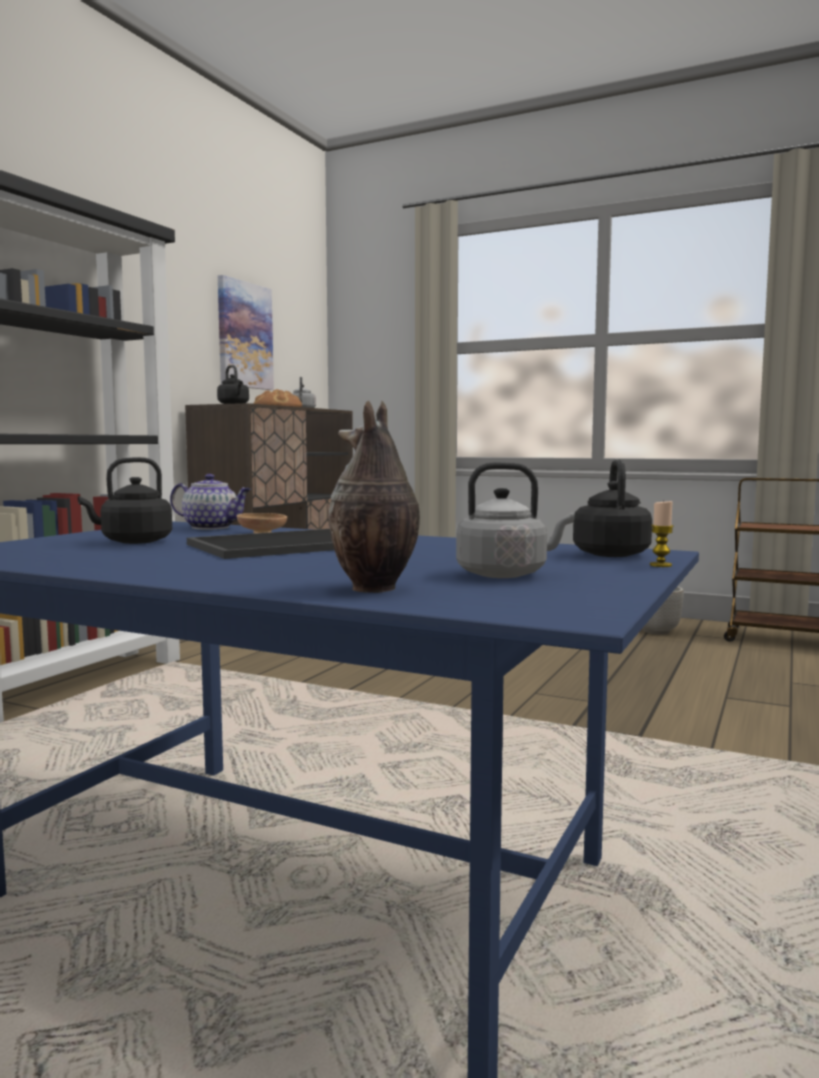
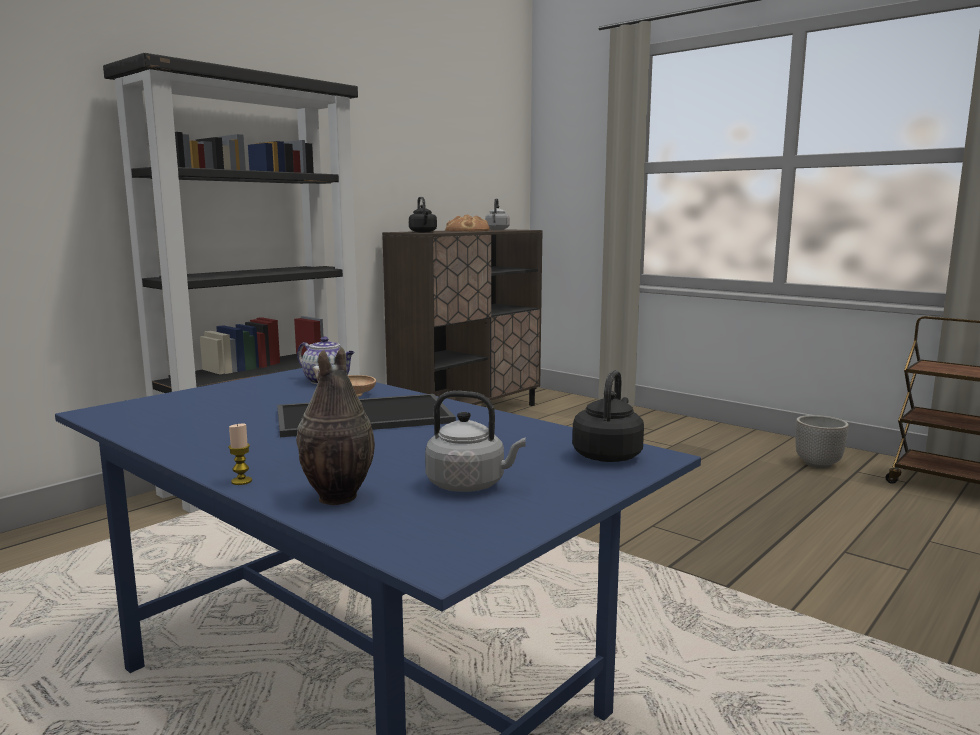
camera: 15 degrees right, 5 degrees up
(133, 542) = (243, 402): black kettle -> none
(244, 335) = (442, 163): picture -> none
(660, 565) = (627, 481): candle -> candle (241, 481)

